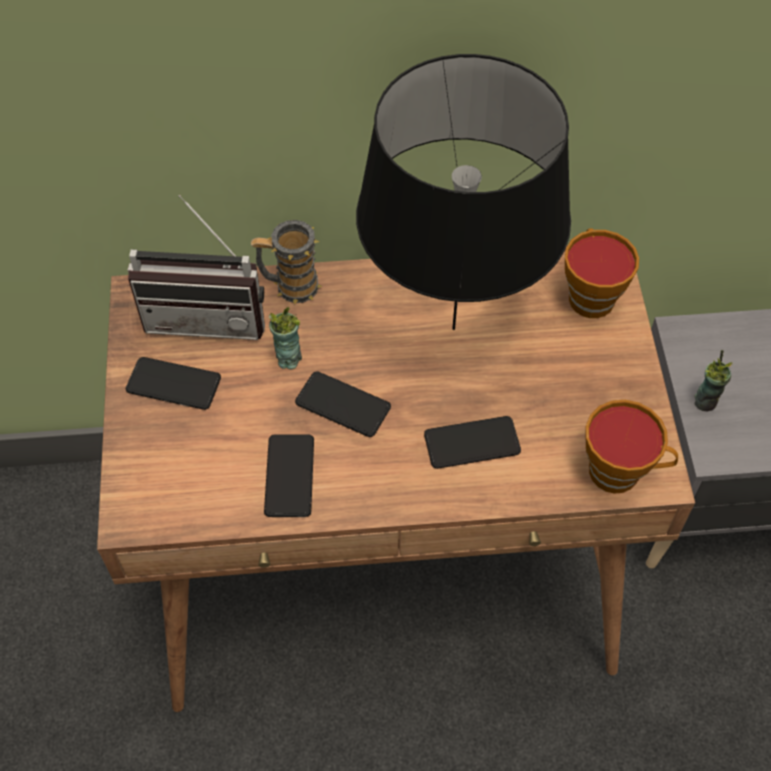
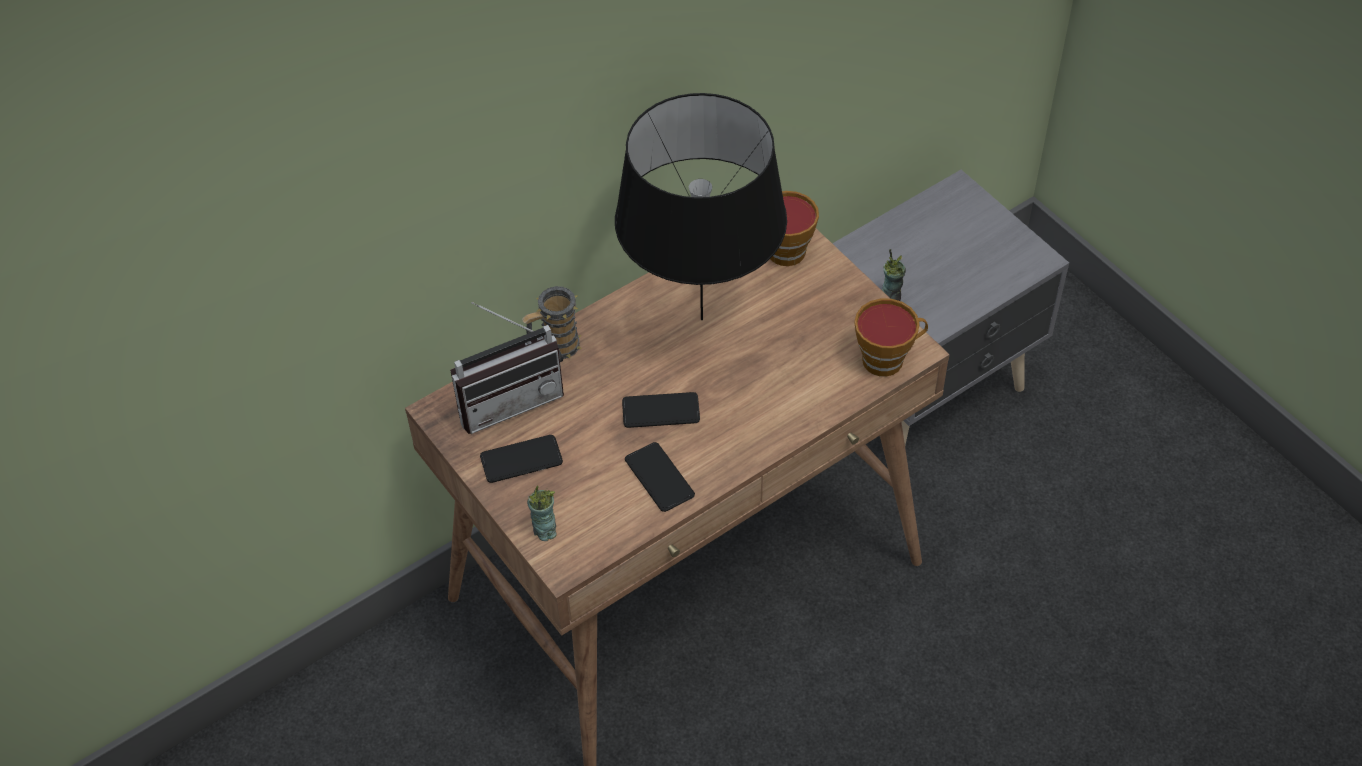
camera: 30 degrees left, 5 degrees down
(288, 358) = (594, 399): cup -> cup (544, 531)
(472, 443) = (772, 390): phone -> none

